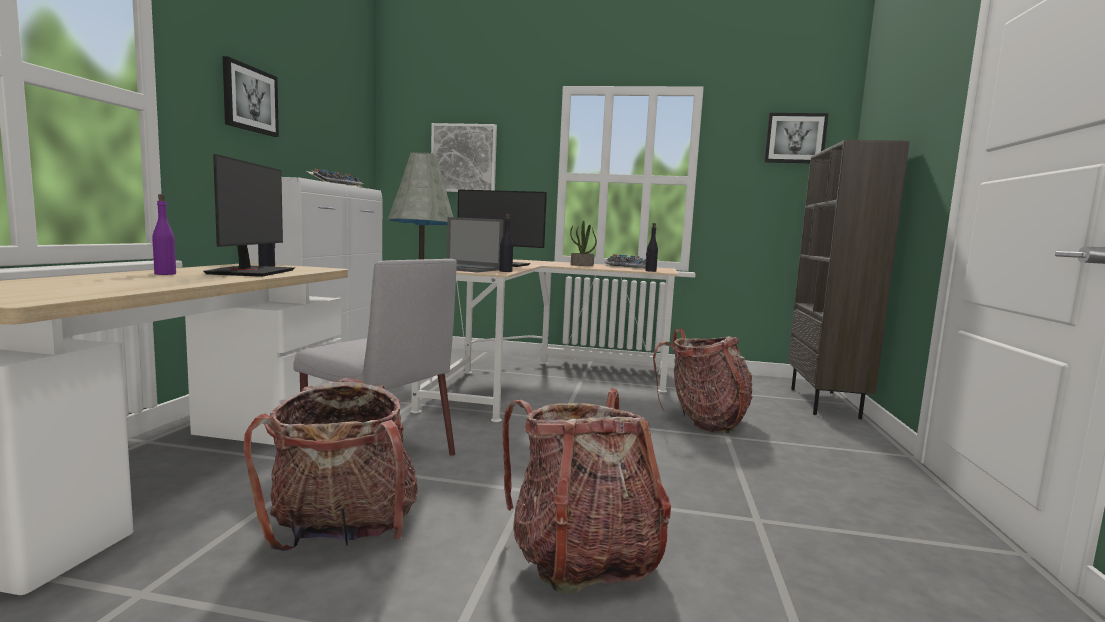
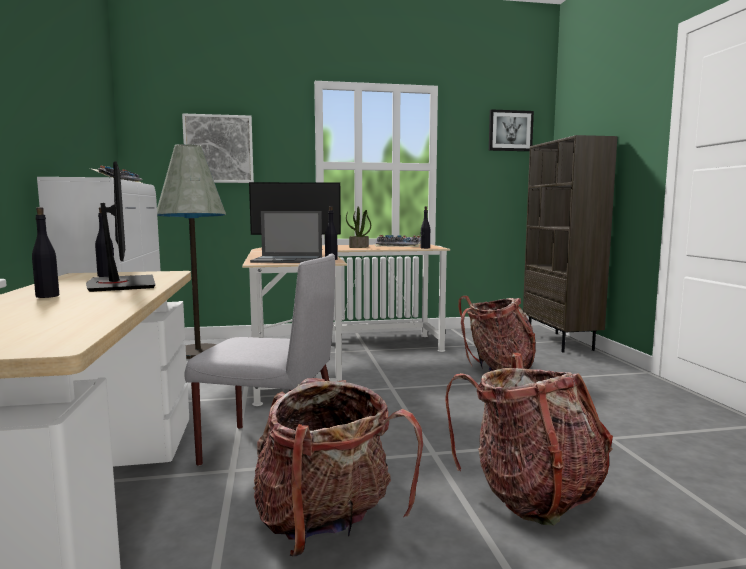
camera: 20 degrees left, 0 degrees up
(165, 274) = (47, 296): purple bottle -> black bottle
(250, 99) = (32, 90): picture -> none

